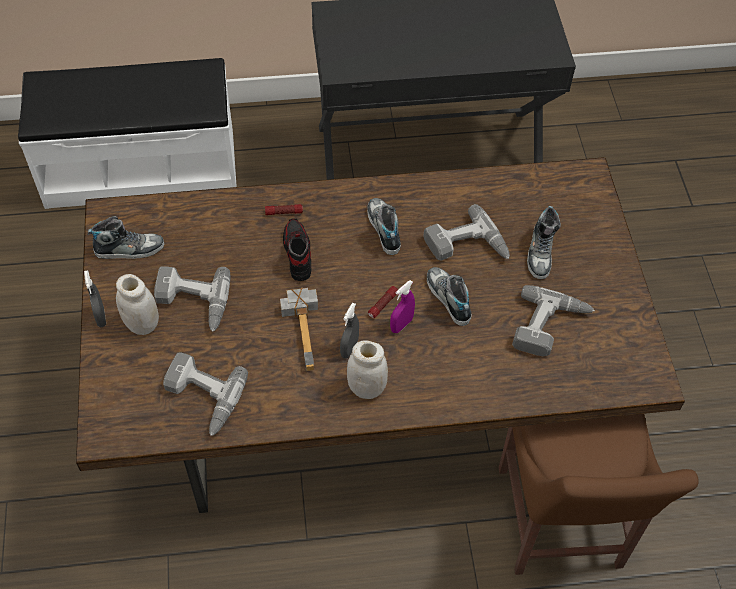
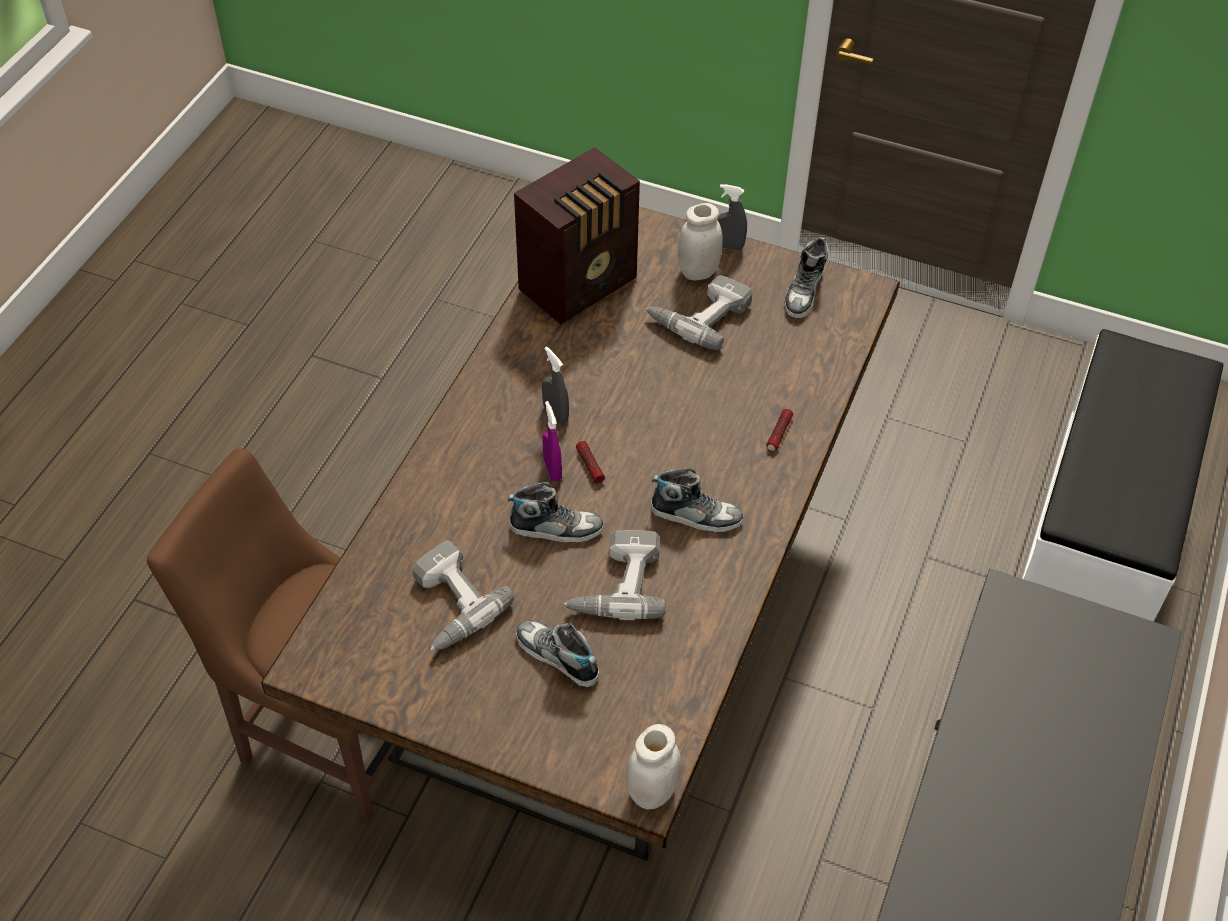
camera: 120 degrees right, 5 degrees down
(201, 398) = (581, 284): power drill -> radio
(297, 254) = (709, 421): shoe -> none
(308, 330) = (602, 390): hammer -> none
(366, 388) = (499, 407): white jar -> white jar (652, 792)

